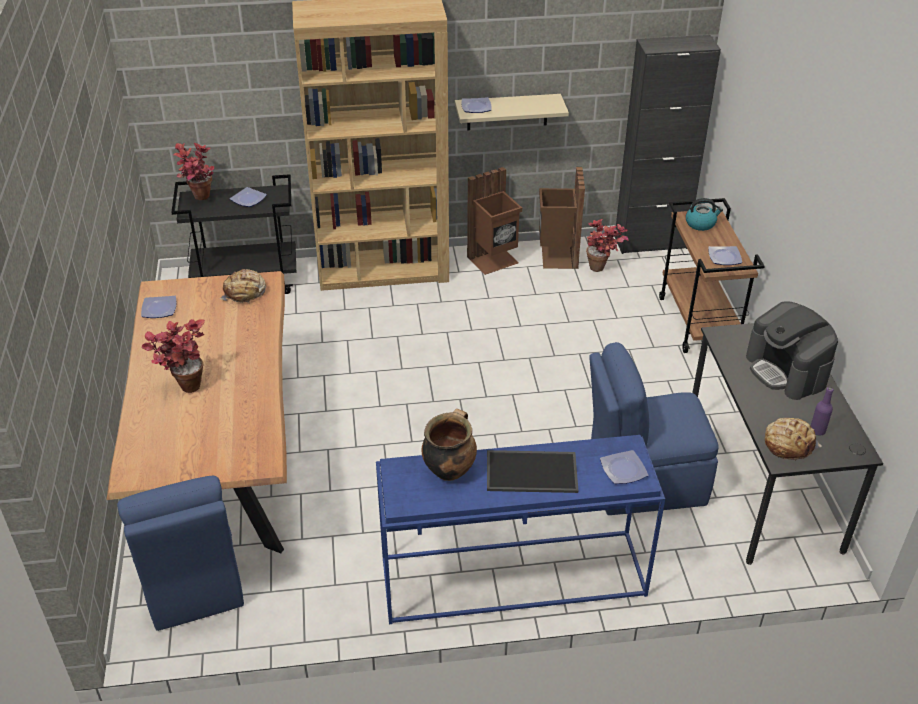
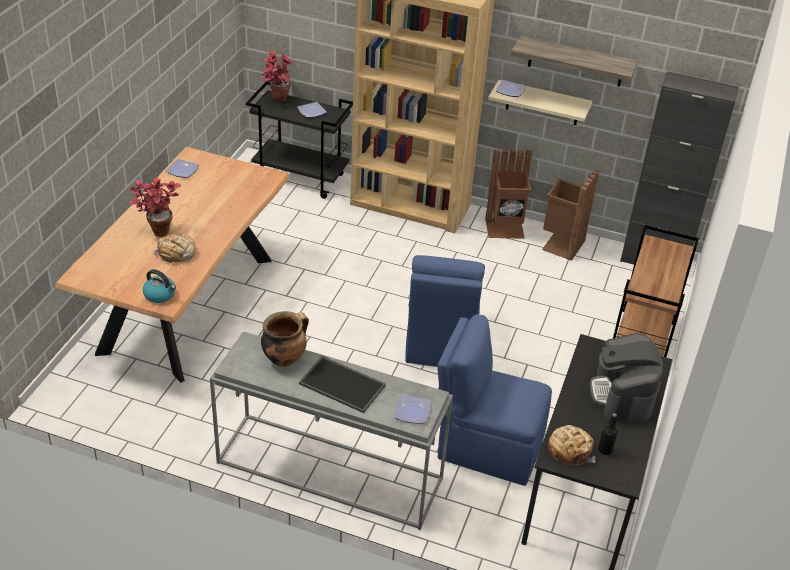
camera: 25 degrees right, 0 degrees up
(191, 579) = (109, 374): blue chair -> blue chair (440, 340)
(245, 293) = (249, 179): bread -> bread (176, 253)
(511, 579) = (327, 471): blue console table -> grey console table
(537, 56) = (576, 61): none -> shelf
(602, 269) = (592, 268): potted plant -> none
(701, 223) = (662, 252): kettle -> kettle (160, 295)
(724, 258) = (657, 287): plate -> none
(817, 430) = (605, 450): purple bottle -> black bottle

